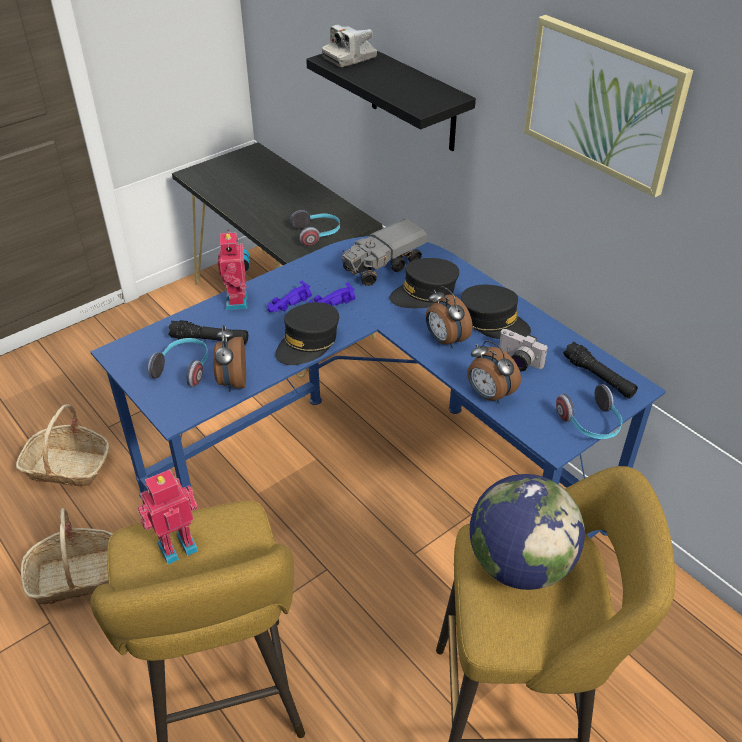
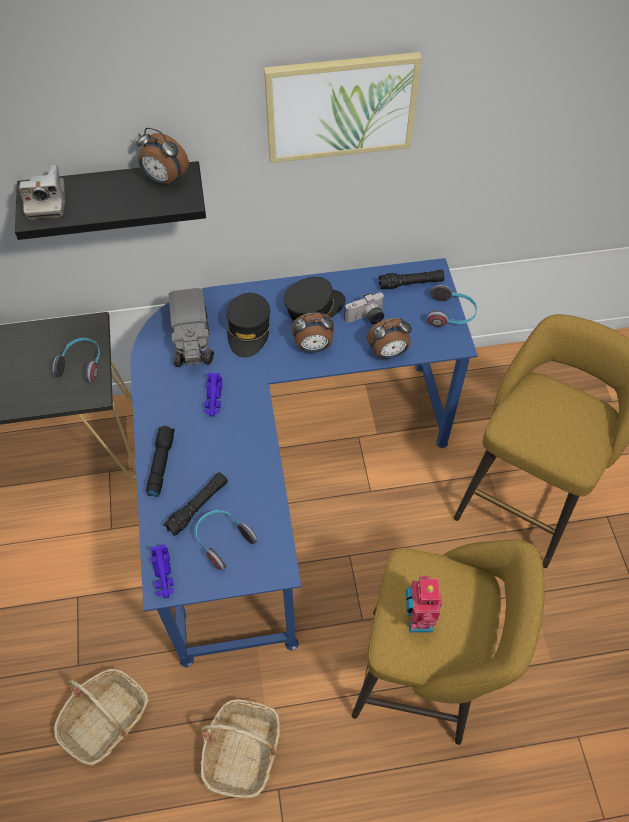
camera: 60 degrees left, 15 degrees up
(232, 382) = (264, 511): alarm clock -> alarm clock (164, 180)
(239, 301) = (160, 463): toy robot -> black flashlight
(288, 303) = (191, 428): purple toy car -> purple toy car (163, 574)
(308, 343) = (253, 437): black cap -> none
(519, 564) = (541, 420): globe -> none

